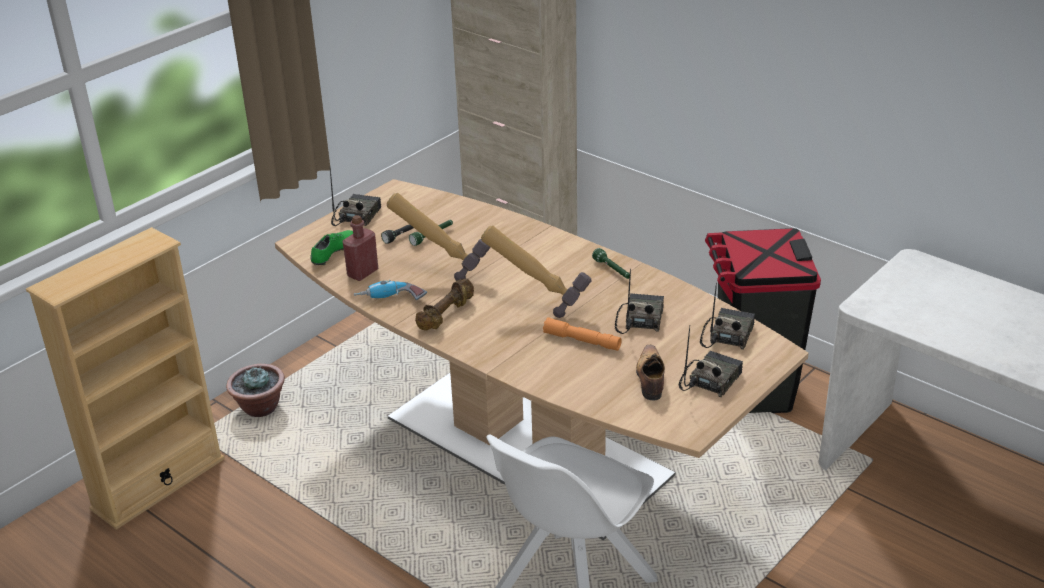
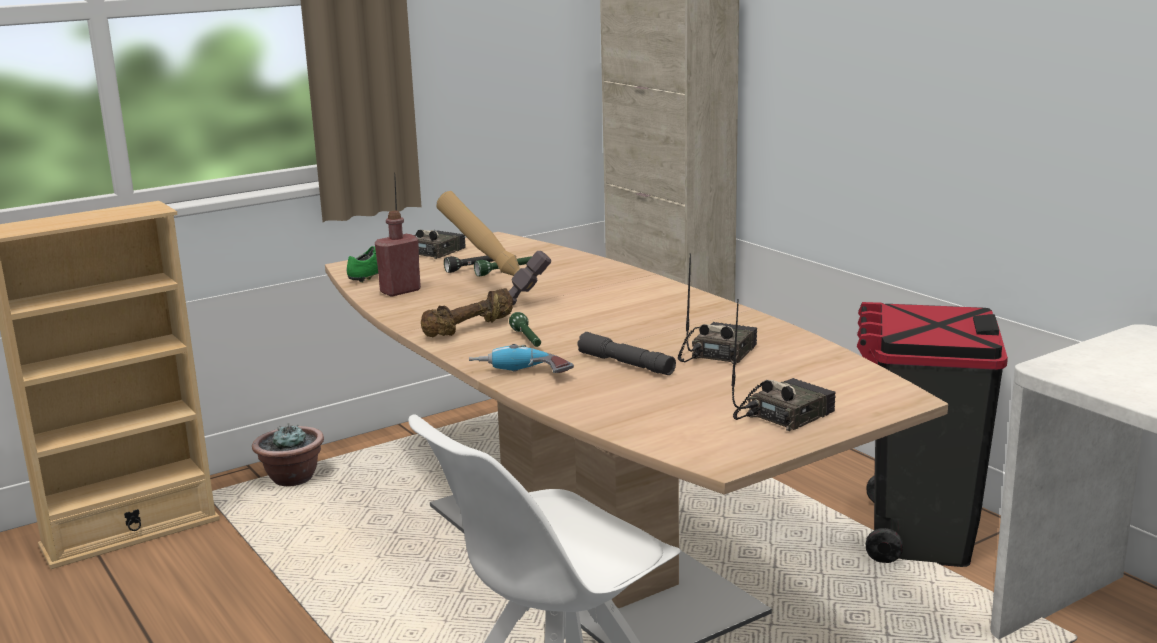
camera: 15 degrees right, 15 degrees down
(391, 300) = (413, 313): power drill -> power drill (521, 375)
(537, 303) = (591, 329): hammer -> none
(582, 341) = (626, 364): orange flashlight -> grey flashlight
(612, 270) = (709, 311): green flashlight -> green flashlight (527, 340)
(650, 378) = (697, 405): shoe -> none
(727, 335) = (833, 377): radio -> none

